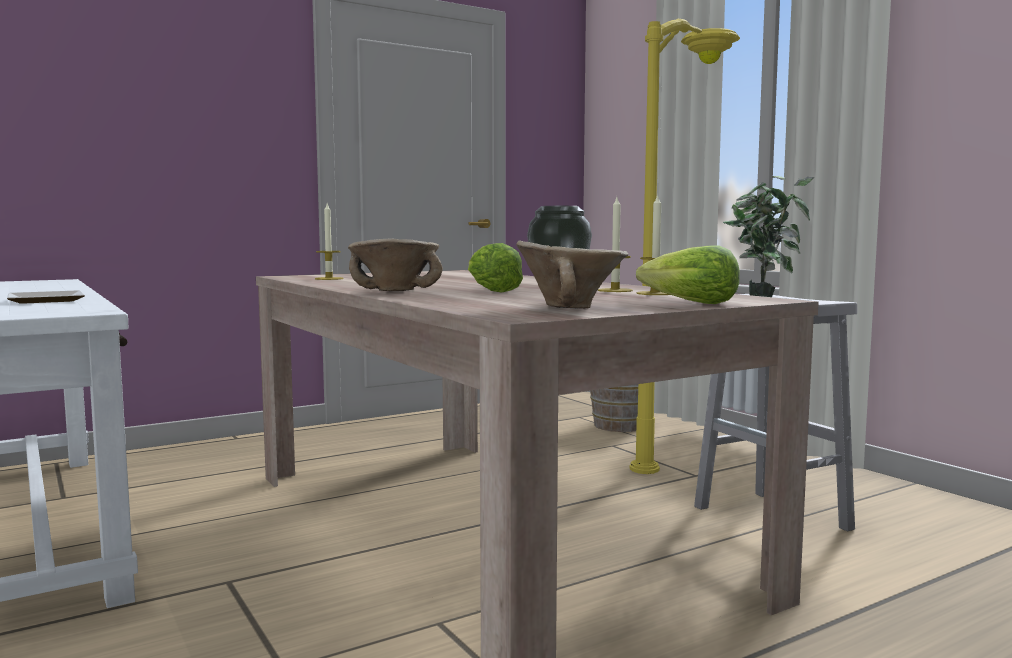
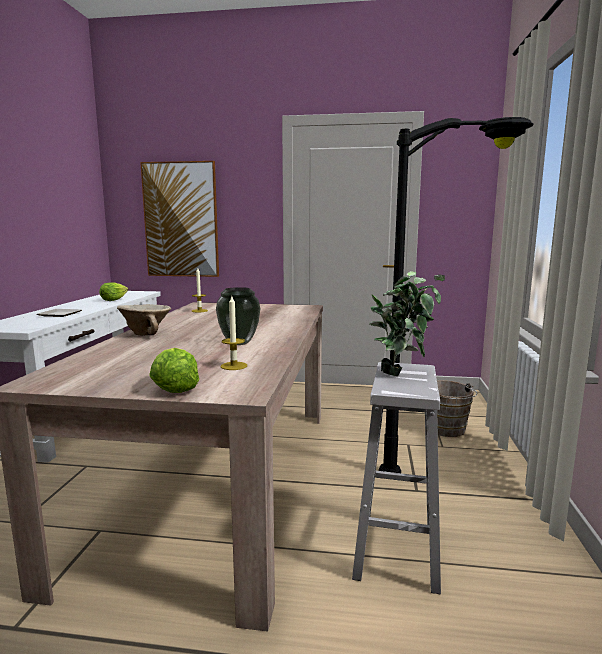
camera: 40 degrees right, 5 degrees up
(122, 138) = (181, 220): none -> picture
(491, 291) = (182, 342): lettuce -> lettuce (114, 300)
(572, 308) = (98, 377): beige bowl -> none
(615, 290) = (238, 355): candle -> none
(684, 449) = (452, 464): yellow floor lamp -> black floor lamp

